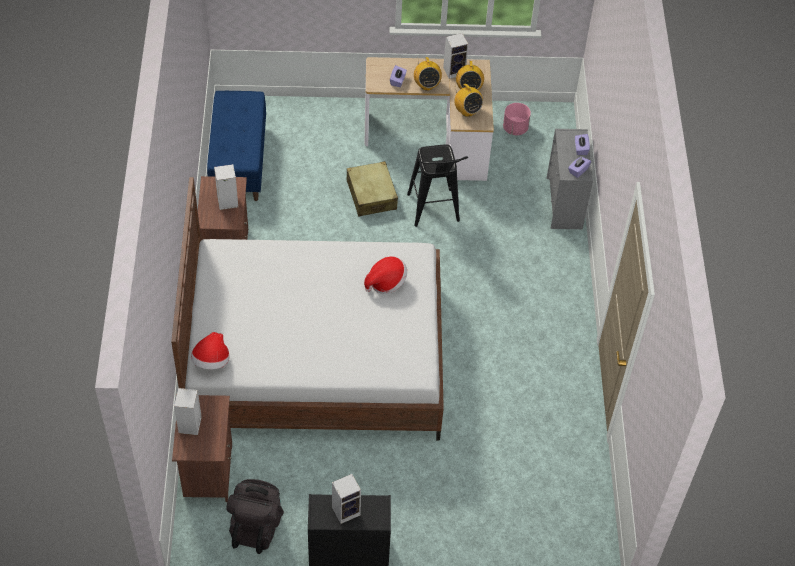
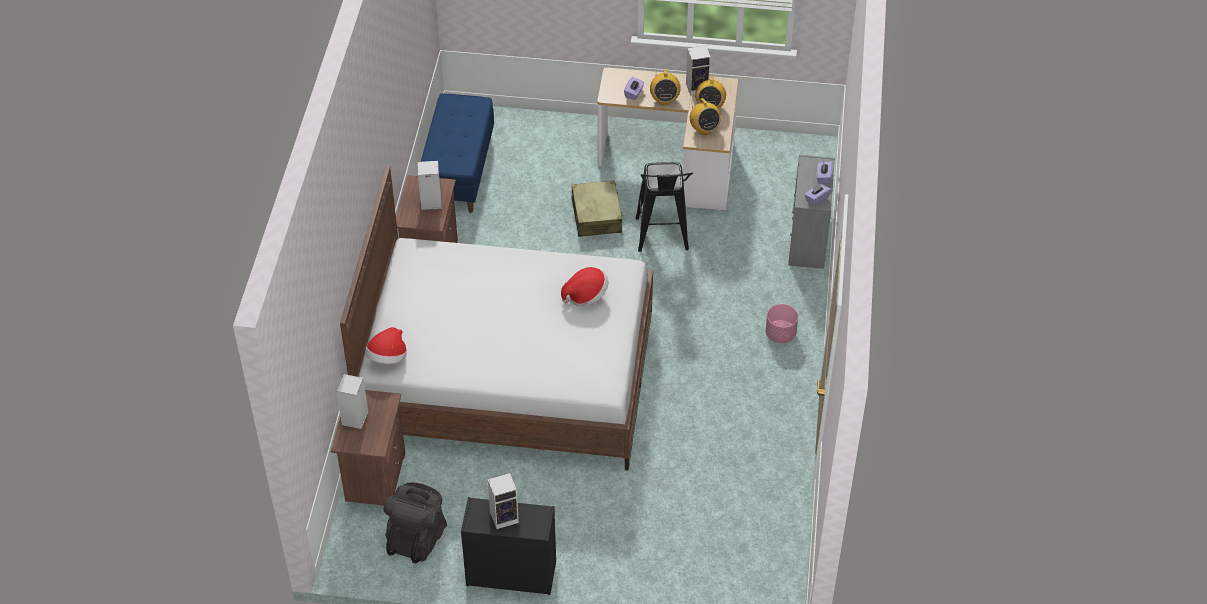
camera: 10 degrees right, 5 degrees down
(515, 128) = (766, 159): pink planter -> pink planter (780, 334)

